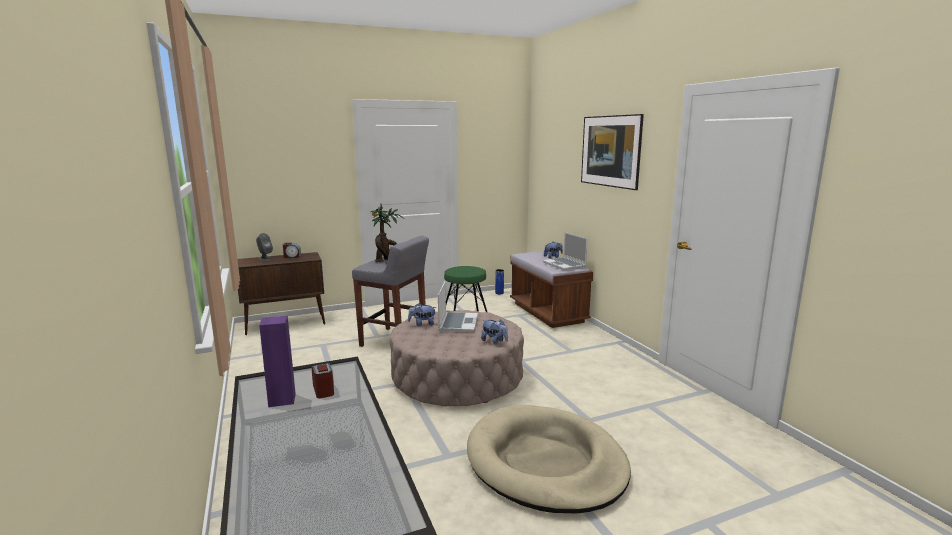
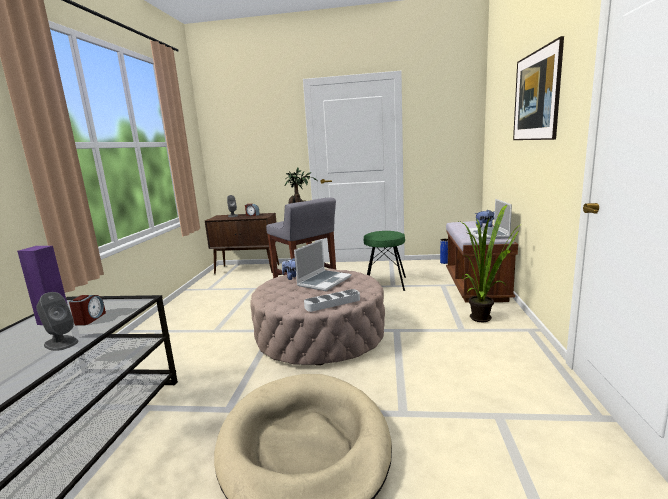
camera: 30 degrees right, 0 degrees up
(343, 414) = (61, 343): none -> grey speaker
(494, 341) = (332, 303): plush toy -> grey tray
(579, 338) = (485, 318): none -> potted plant

